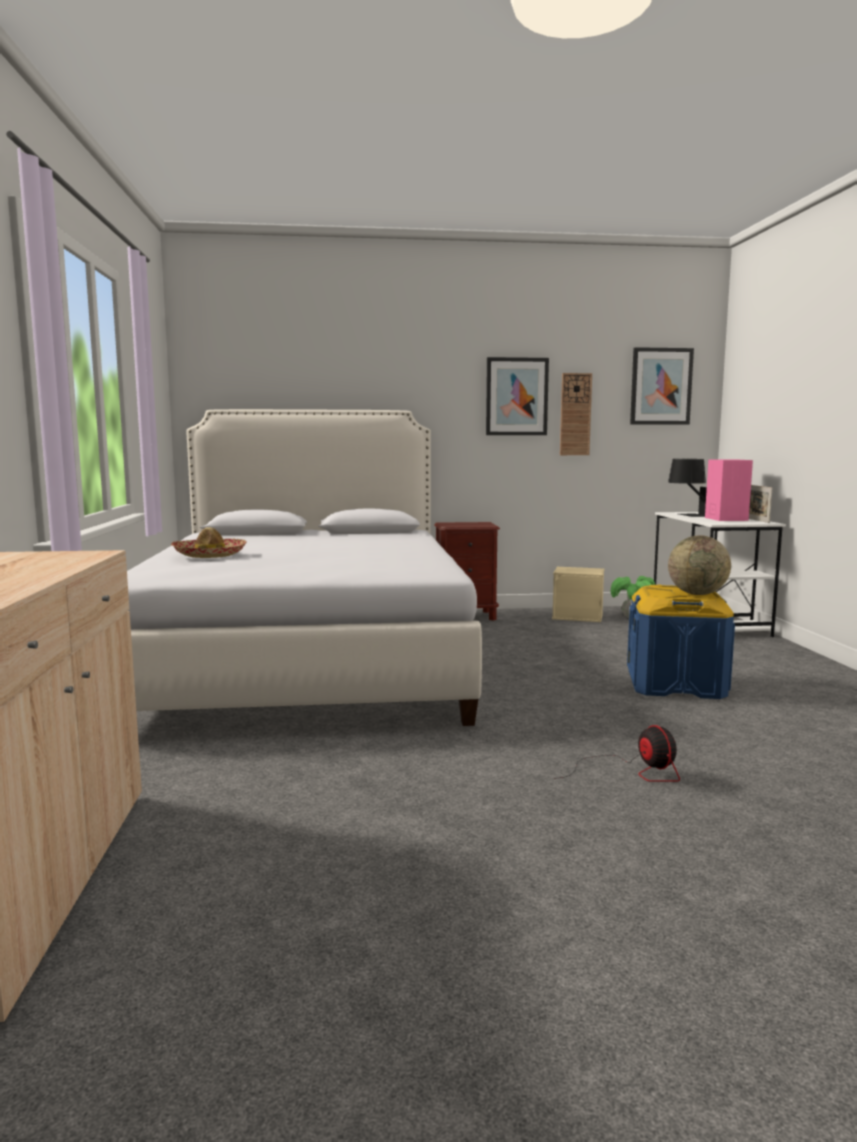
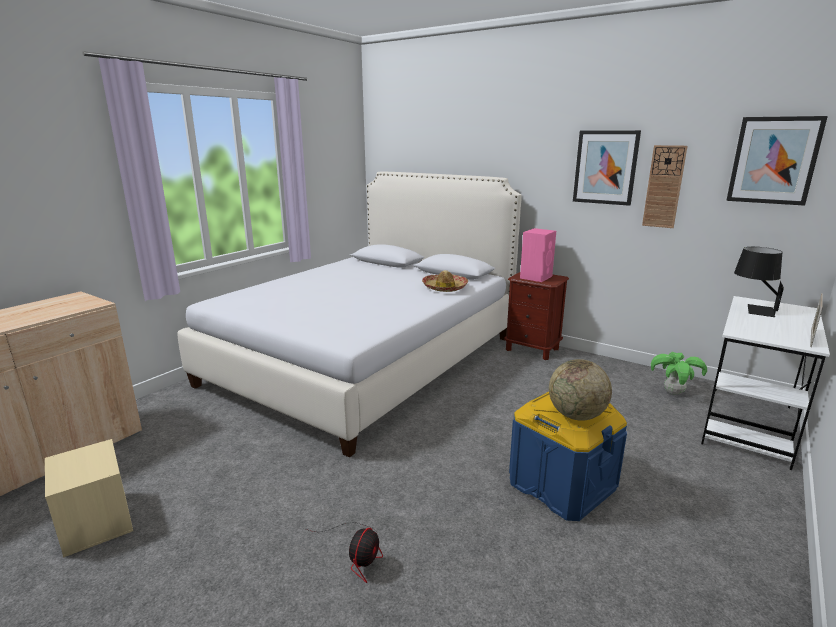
camera: 40 degrees right, 10 degrees up
(209, 555) = (292, 285): hat -> hat (445, 288)
(578, 616) = (624, 376): beige storage box -> beige storage box (97, 522)
(725, 519) = (776, 326): pink speaker -> pink speaker (536, 277)

